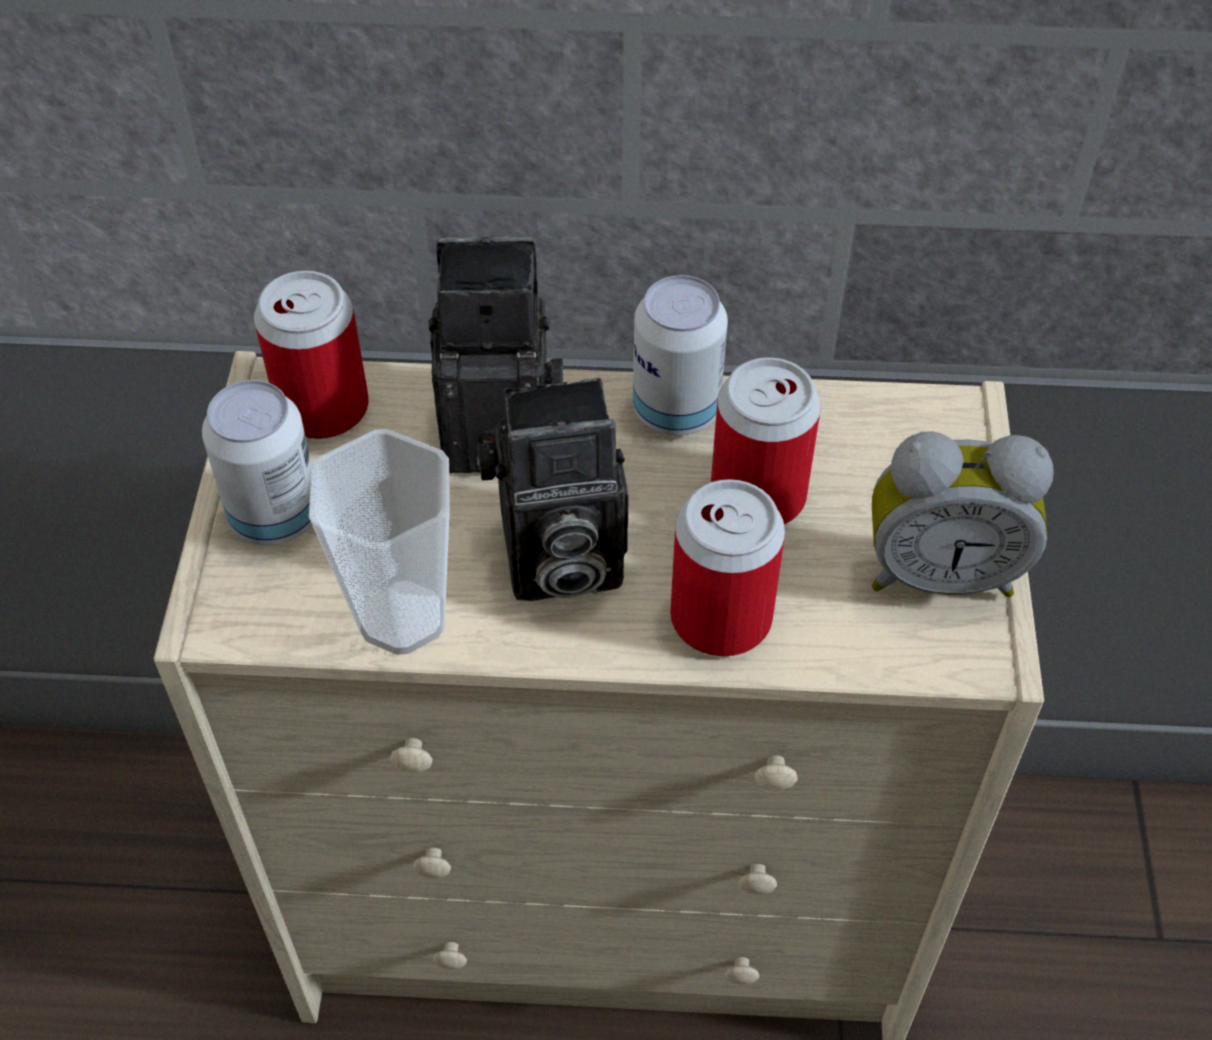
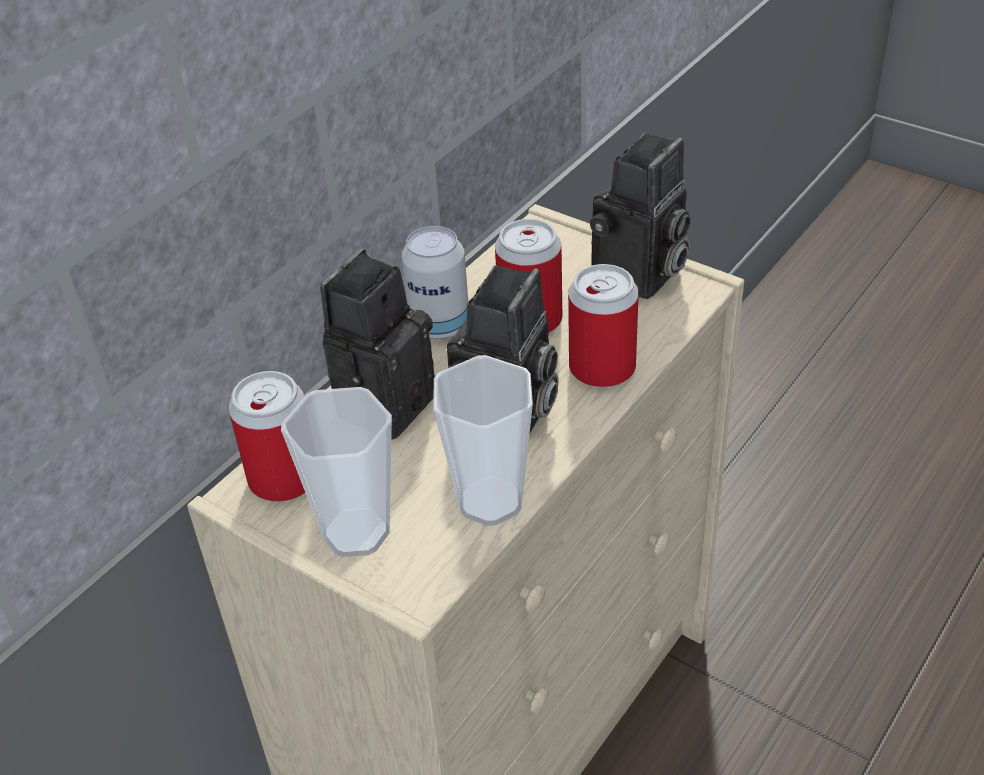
camera: 55 degrees left, 10 degrees down
(275, 516) = (356, 533): can -> cup
(940, 571) = (639, 276): alarm clock -> camera

